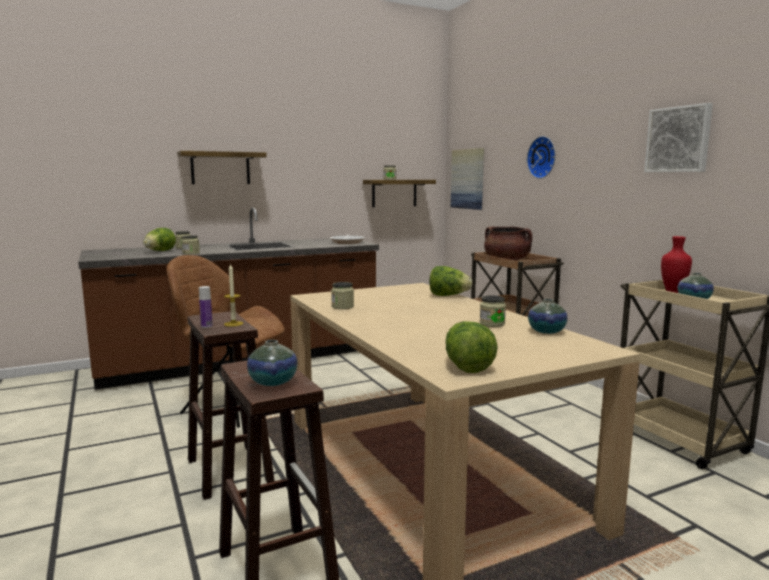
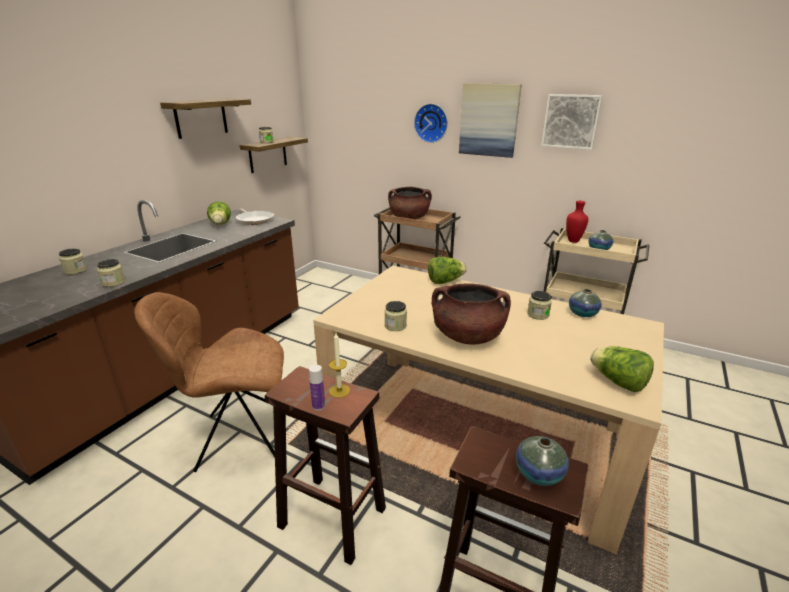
camera: 35 degrees left, 15 degrees up
(159, 251) = (57, 287): lettuce -> lettuce (220, 225)
(220, 168) = (84, 154): shelf -> shelf (201, 118)
(388, 321) = (467, 336): none -> brown cooking pot
(468, 179) = (337, 136): picture -> picture (489, 120)

